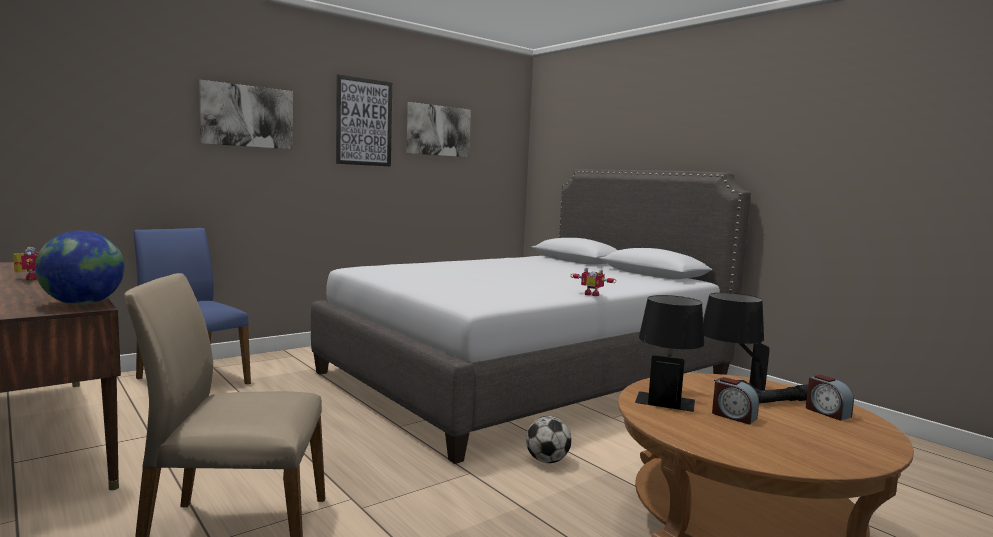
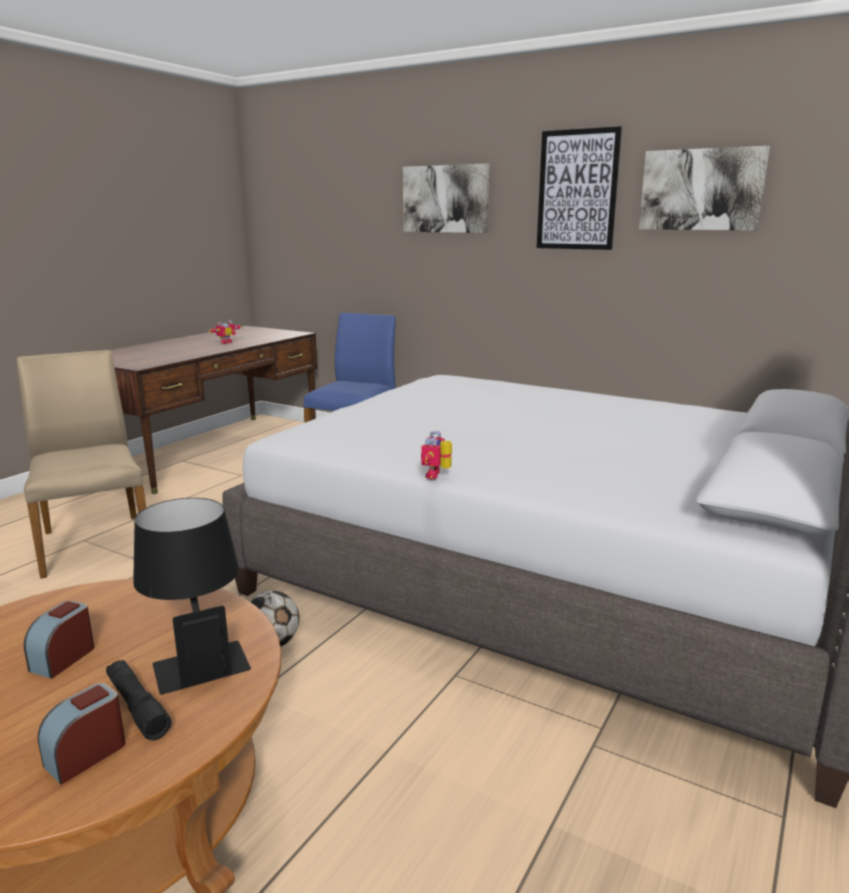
camera: 70 degrees right, 10 degrees up
(83, 304) = (149, 363): globe -> none
(665, 397) = (139, 606): black table lamp -> none

